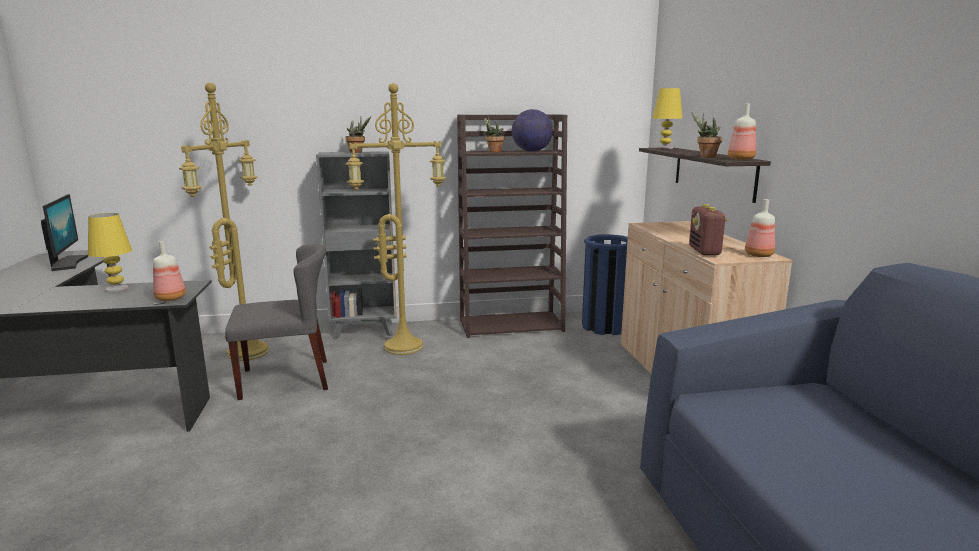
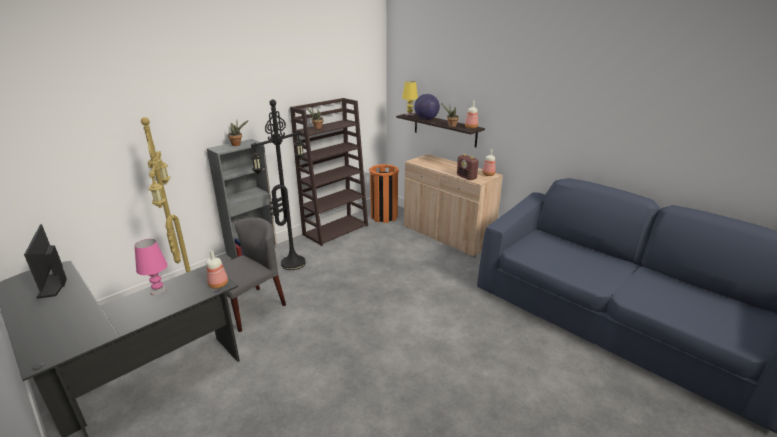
camera: 35 degrees left, 10 degrees up
(67, 263) = (54, 285): monitor -> monitor turned 150 degrees counterclockwise
(116, 288) = (158, 291): yellow table lamp -> pink table lamp
(404, 346) = (293, 262): yellow floor lamp -> black floor lamp
(531, 151) = (337, 124): globe -> globe (426, 119)
(605, 326) = (384, 216): blue trash can -> orange trash can

